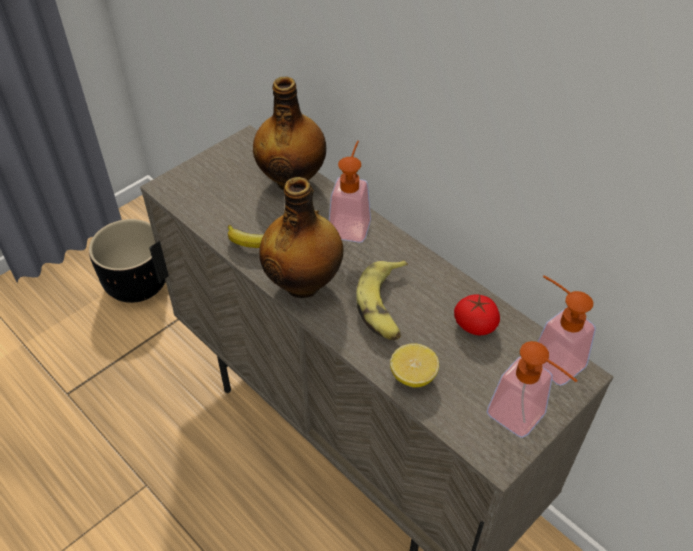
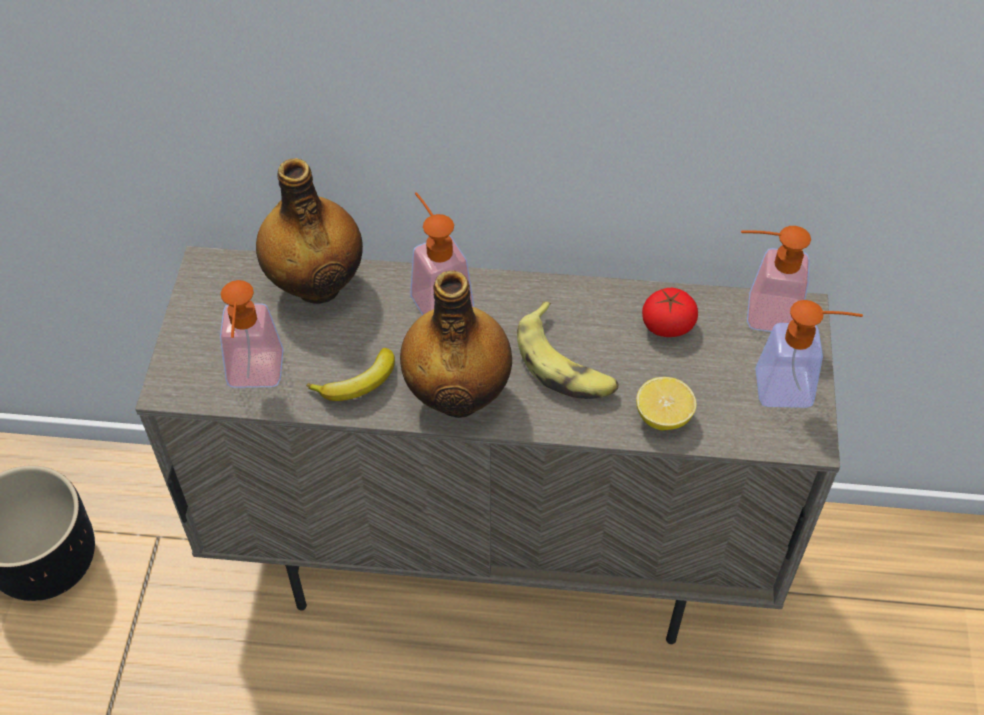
camera: 40 degrees left, 5 degrees up
(209, 207) = (254, 378): none -> soap dispenser

